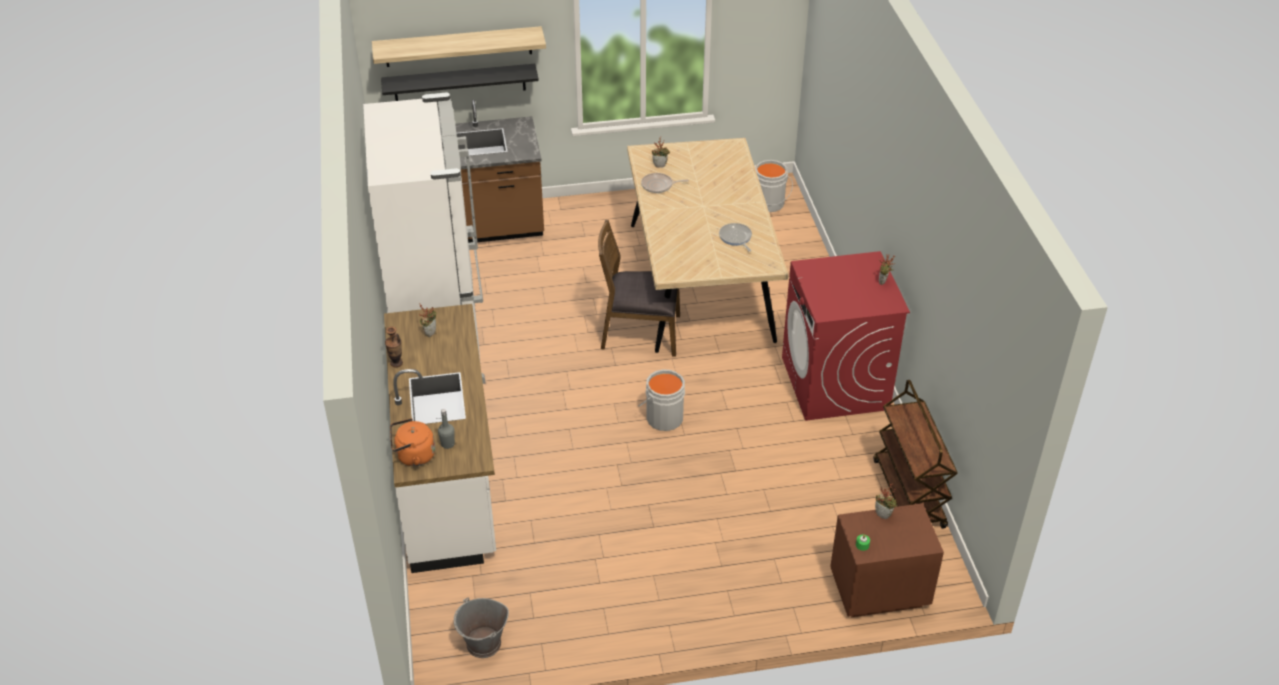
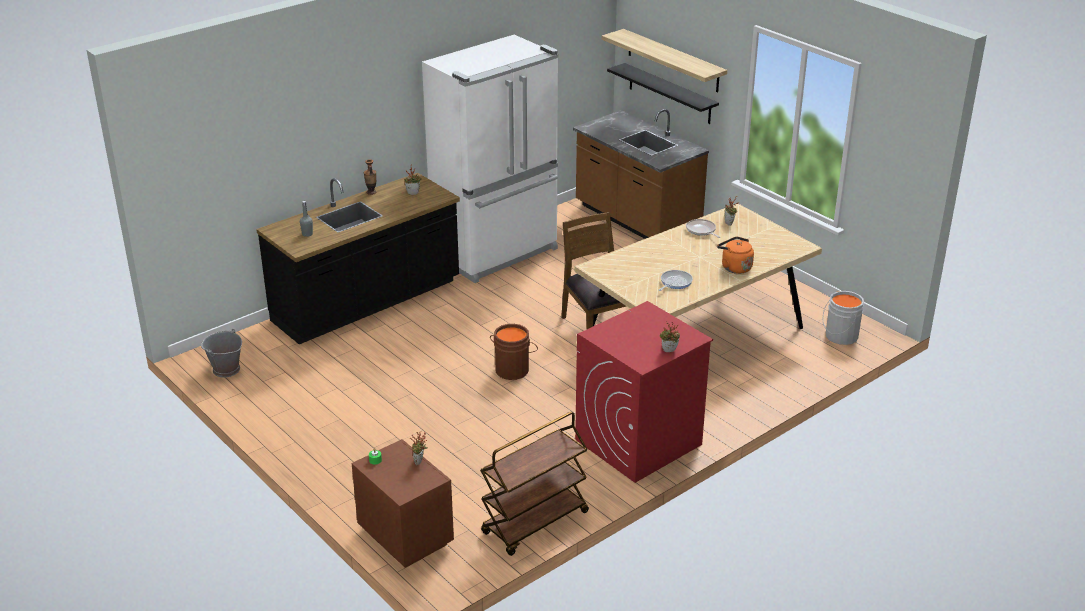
camera: 60 degrees right, 10 degrees down
(413, 456) = (286, 227): orange kettle -> orange kettle (734, 267)
(448, 478) = (367, 303): white counter -> black counter
(663, 417) = (512, 369): grey bucket -> brown bucket

